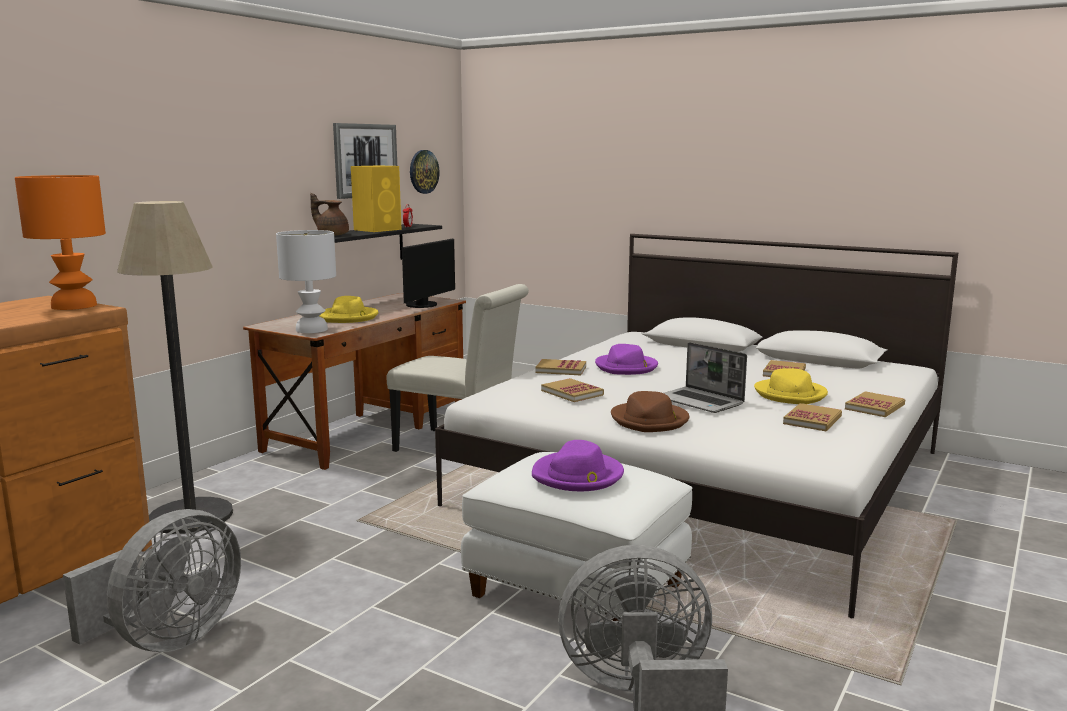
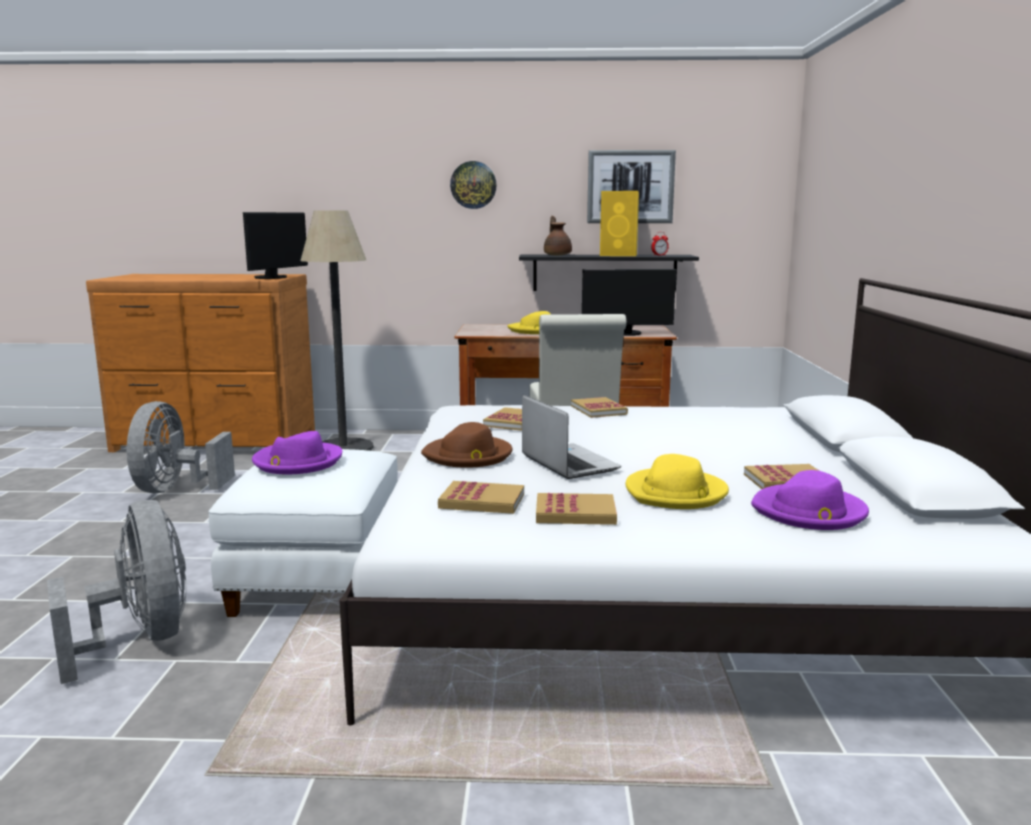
camera: 60 degrees right, 0 degrees up
(73, 306) = (274, 277): orange table lamp -> monitor
(168, 639) = (175, 490): grey fan -> grey fan turned 90 degrees clockwise
(310, 330) = (478, 332): white table lamp -> none
(423, 171) = (720, 200): wall clock -> wall clock (473, 185)
(626, 367) = (653, 425): purple hat -> purple hat (809, 512)
(701, 402) = (567, 463): laptop -> laptop turned 135 degrees clockwise
(875, 407) = (700, 539): book -> book (482, 501)

